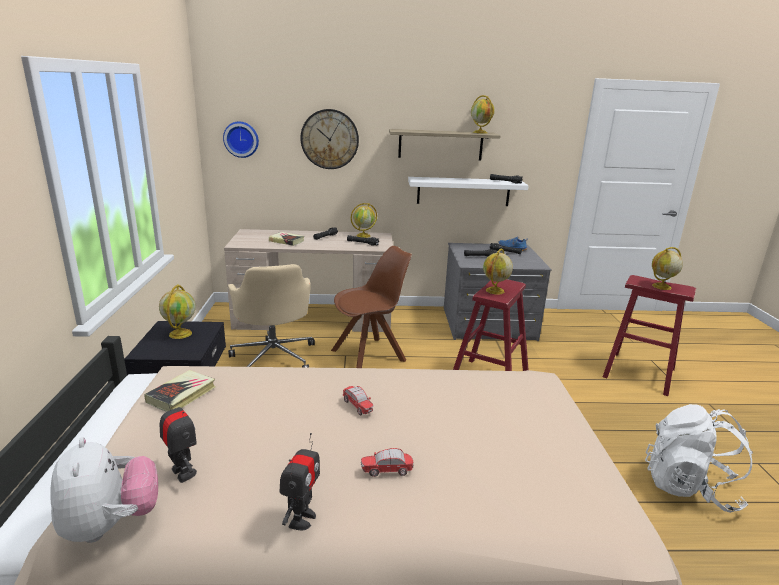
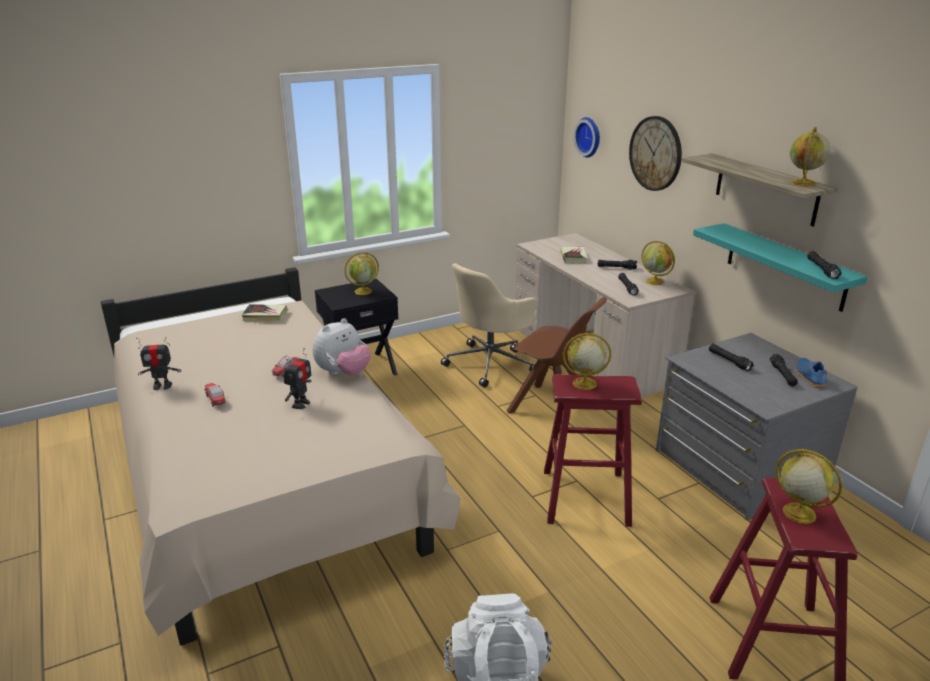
camera: 65 degrees right, 5 degrees up
(110, 525) = (143, 342): plush toy -> plush toy (343, 373)
(183, 472) = (189, 343): toy robot -> toy robot (300, 404)
(463, 191) = (785, 266): white shelf -> turquoise shelf

